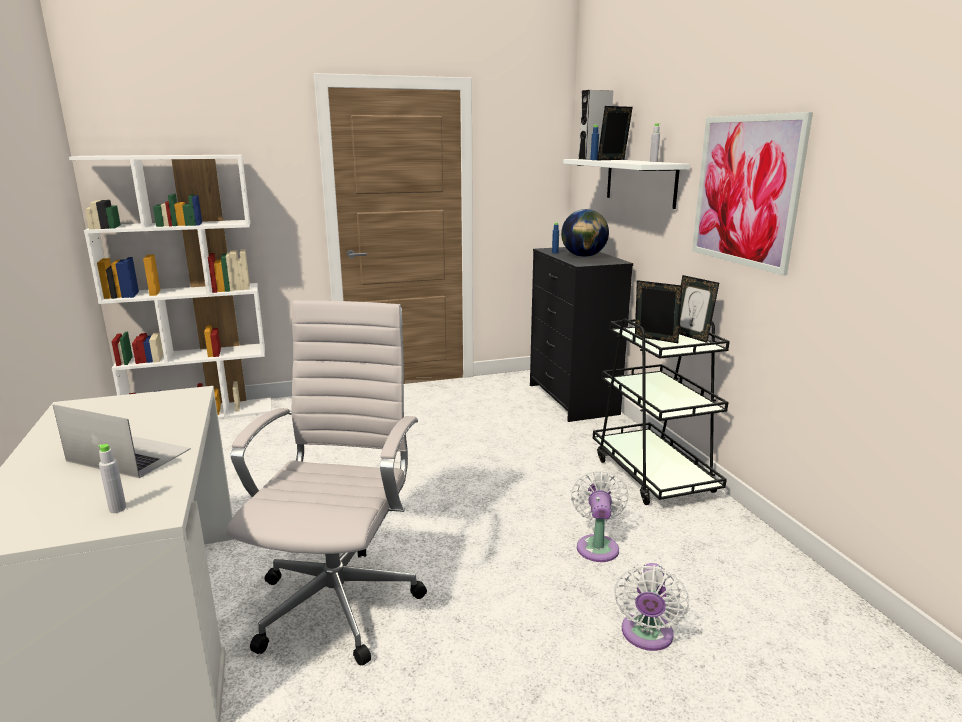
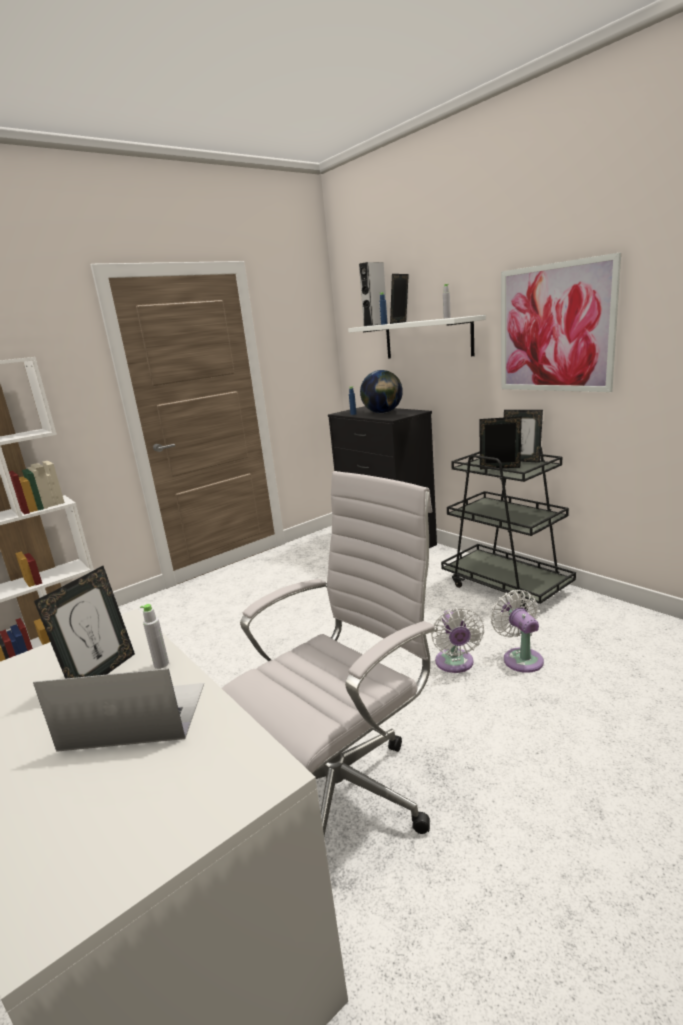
camera: 20 degrees left, 0 degrees up
(117, 509) = (207, 786): grey bottle -> grey bottle (161, 664)
(141, 423) = (101, 673): none -> picture frame
(340, 599) = (346, 792): white office chair -> white office chair turned 60 degrees clockwise
(646, 636) = (628, 721): white fan -> white fan (455, 664)

